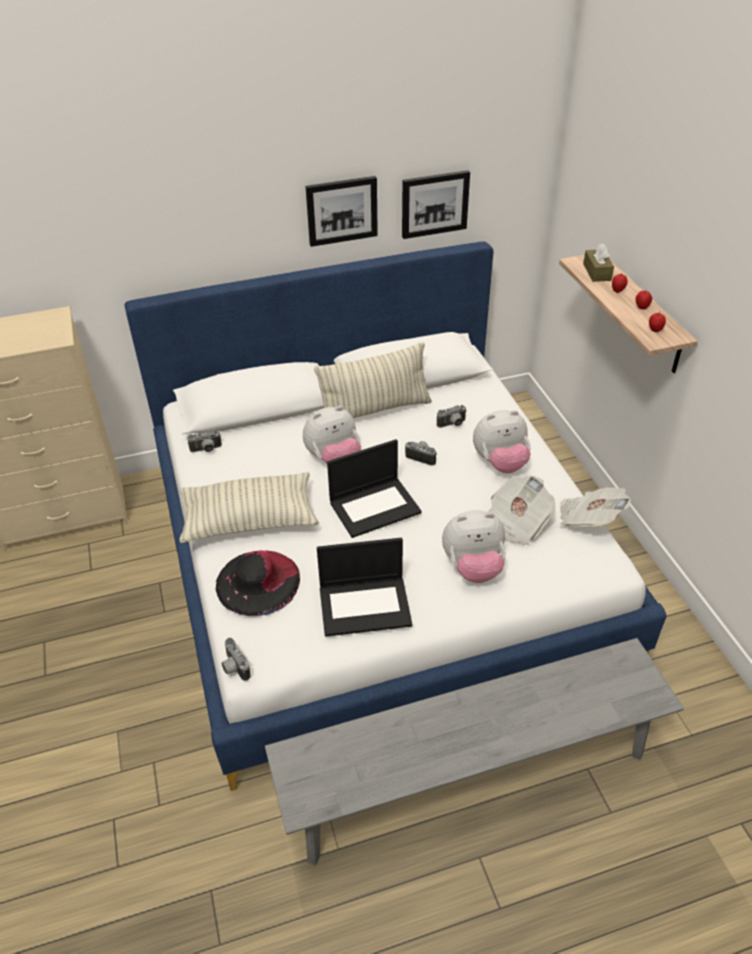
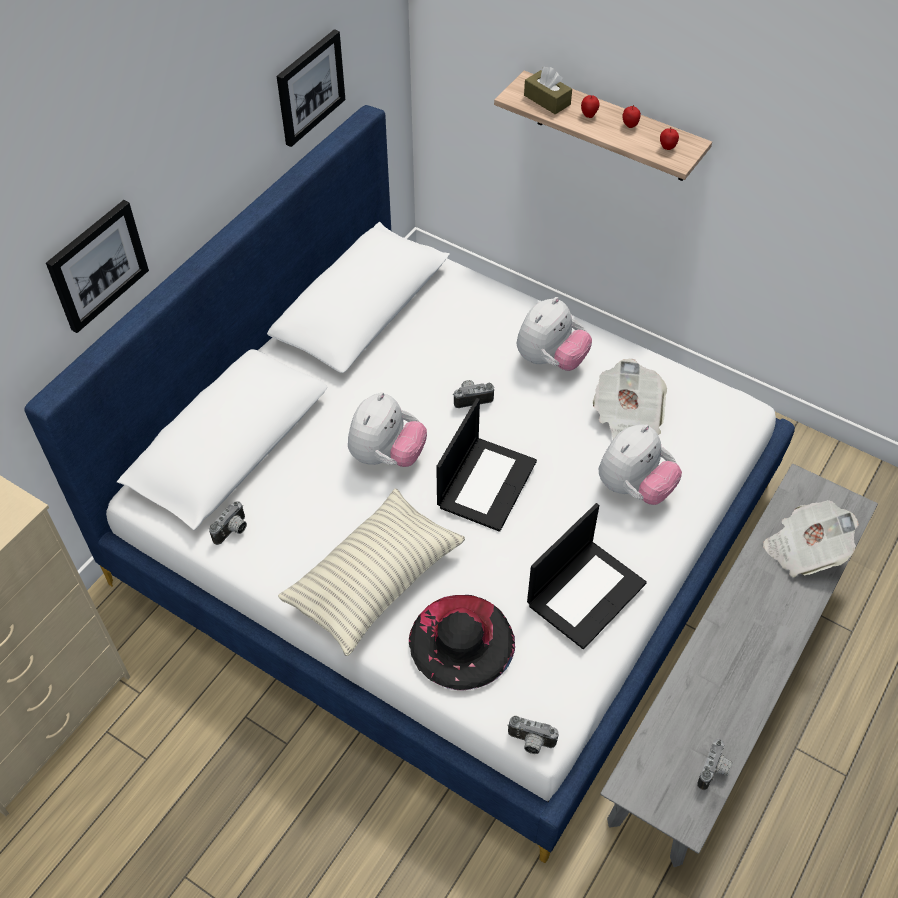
camera: 40 degrees left, 10 degrees up
(341, 210) = (224, 148): picture -> picture (97, 265)
(375, 410) = (367, 371): pillow -> none
(452, 425) = (464, 342): camera -> camera (714, 771)
(588, 519) = (681, 373): newspaper -> newspaper (804, 550)

